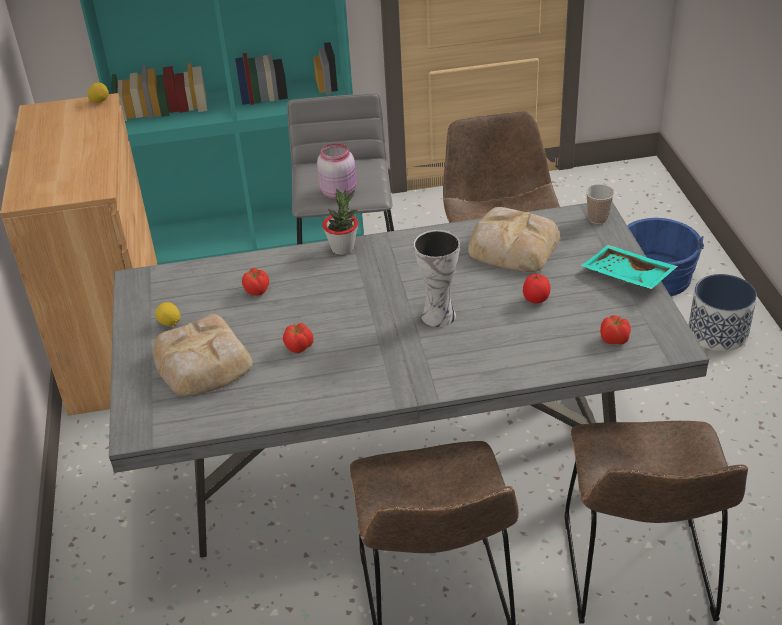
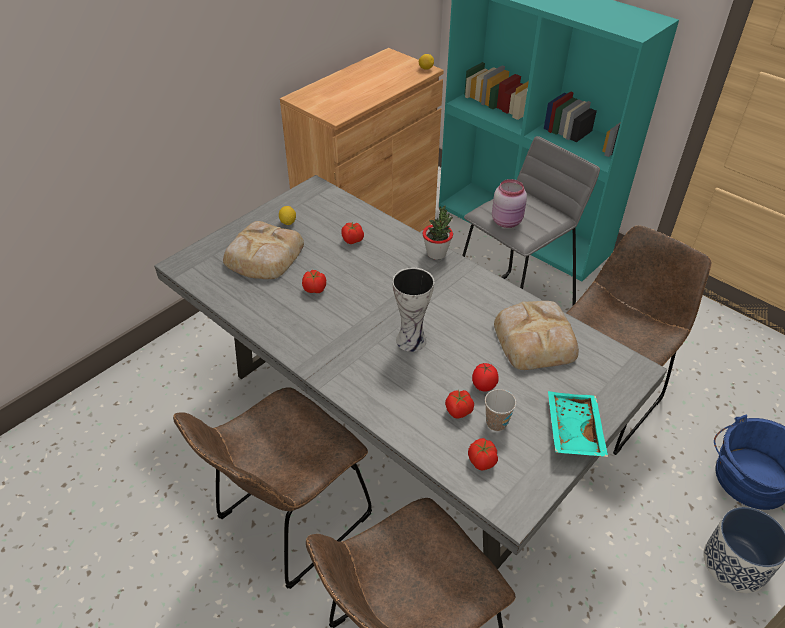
camera: 50 degrees right, 5 degrees up
(550, 327) = (459, 411): none -> tomato
(597, 219) = (629, 373): cup -> cup (496, 423)

